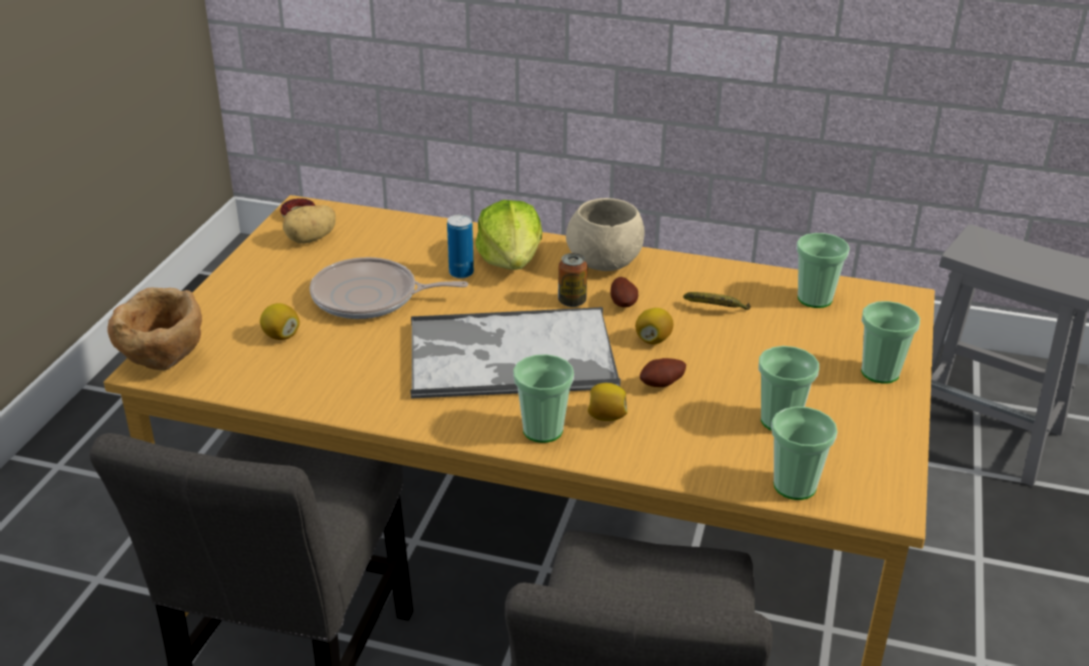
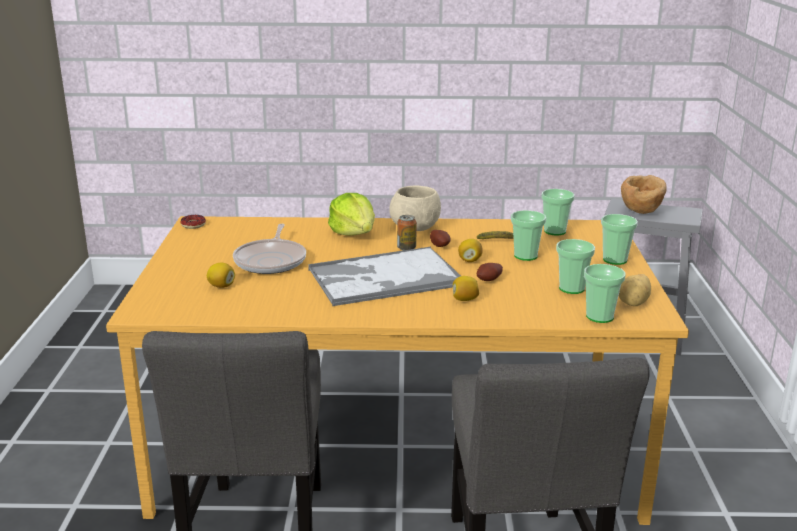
camera: 15 degrees left, 10 degrees down
(165, 362) = (146, 308): brown bowl -> brown bowl (641, 212)
(311, 239) = (210, 236): potato -> potato (634, 303)
(370, 297) = (271, 260): frying pan -> frying pan turned 75 degrees counterclockwise
(461, 273) = (325, 242): can -> none
(542, 430) = (429, 311): cup -> cup (525, 256)

